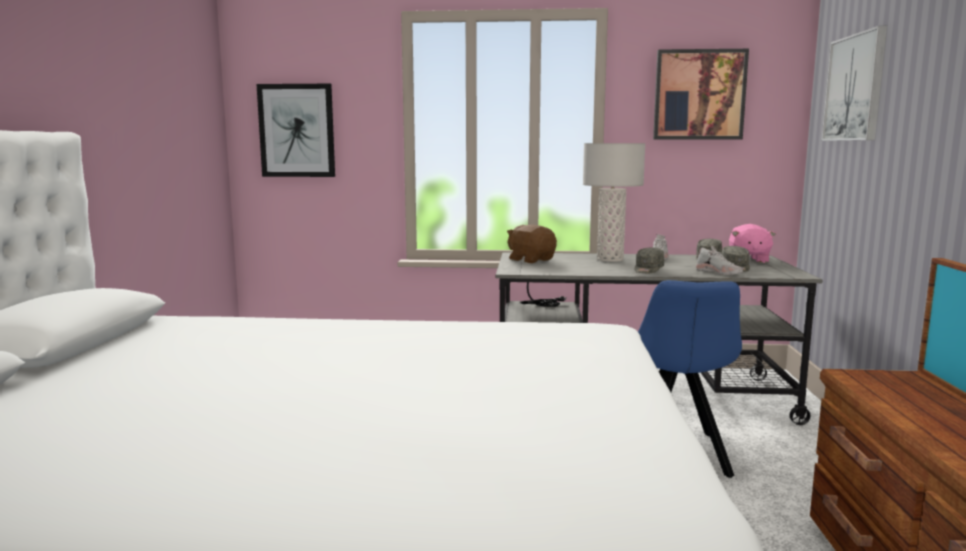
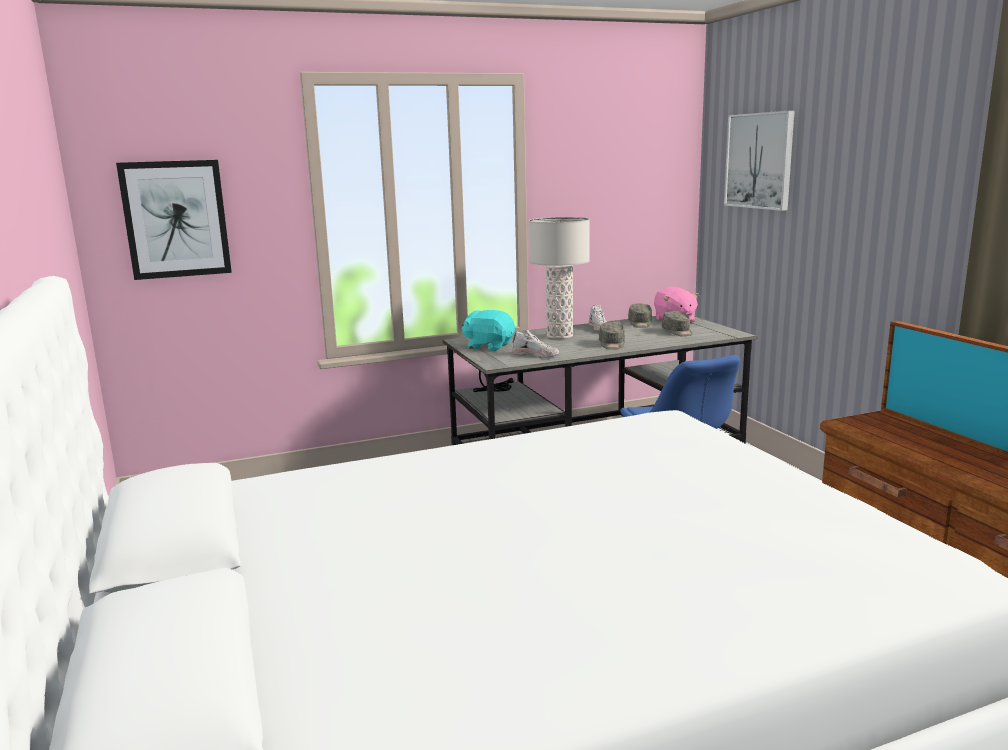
camera: 25 degrees left, 5 degrees up
(531, 260) = (489, 346): brown plush toy -> turquoise plush toy
(699, 95) = (610, 162): picture -> none
(719, 272) = (672, 339): white shoe -> white shoe (536, 355)

